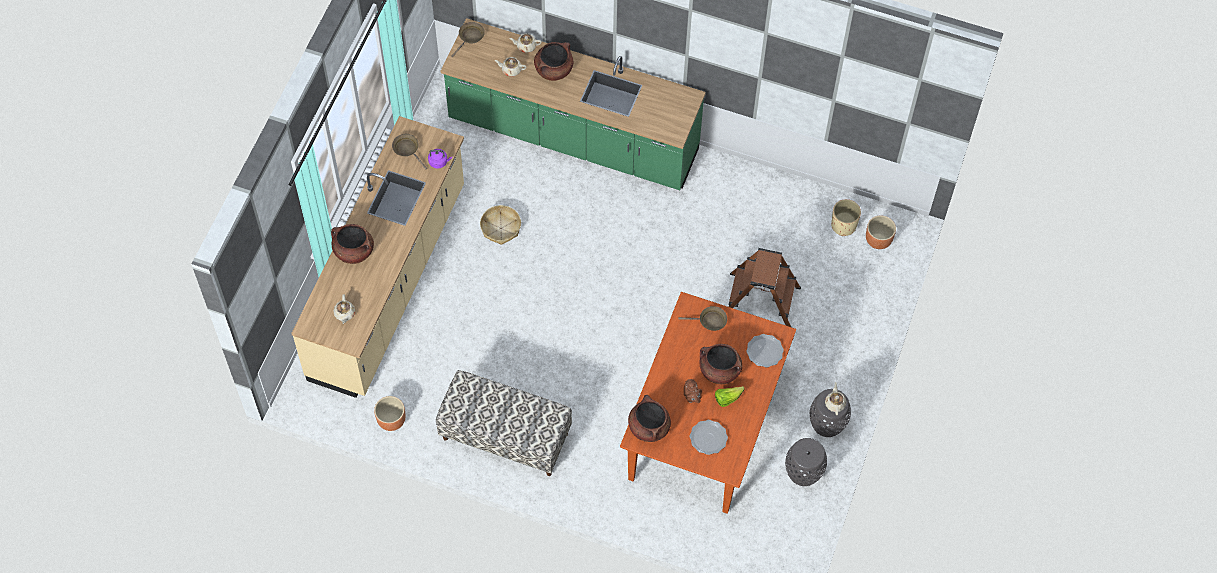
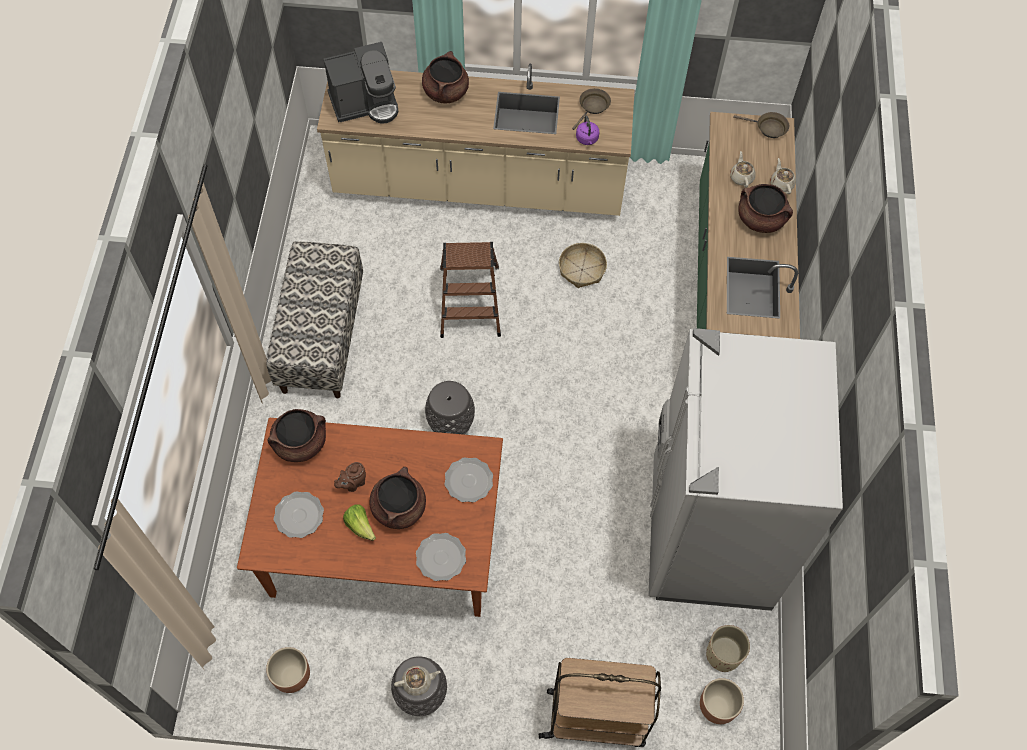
camera: 75 degrees right, 0 degrees up
(344, 314) = (365, 103): beige teapot -> coffee machine
(391, 420) = (317, 228): brown planter -> brown planter (292, 675)
(710, 321) = (468, 481): brown frying pan -> plate
(752, 207) = (709, 533): none -> white fridge
(760, 301) = (575, 572): brown step ladder -> brown step ladder (470, 300)
(803, 472) = (345, 678): grey stool -> grey stool (451, 424)
(870, 316) = (596, 719): none -> brown cart

